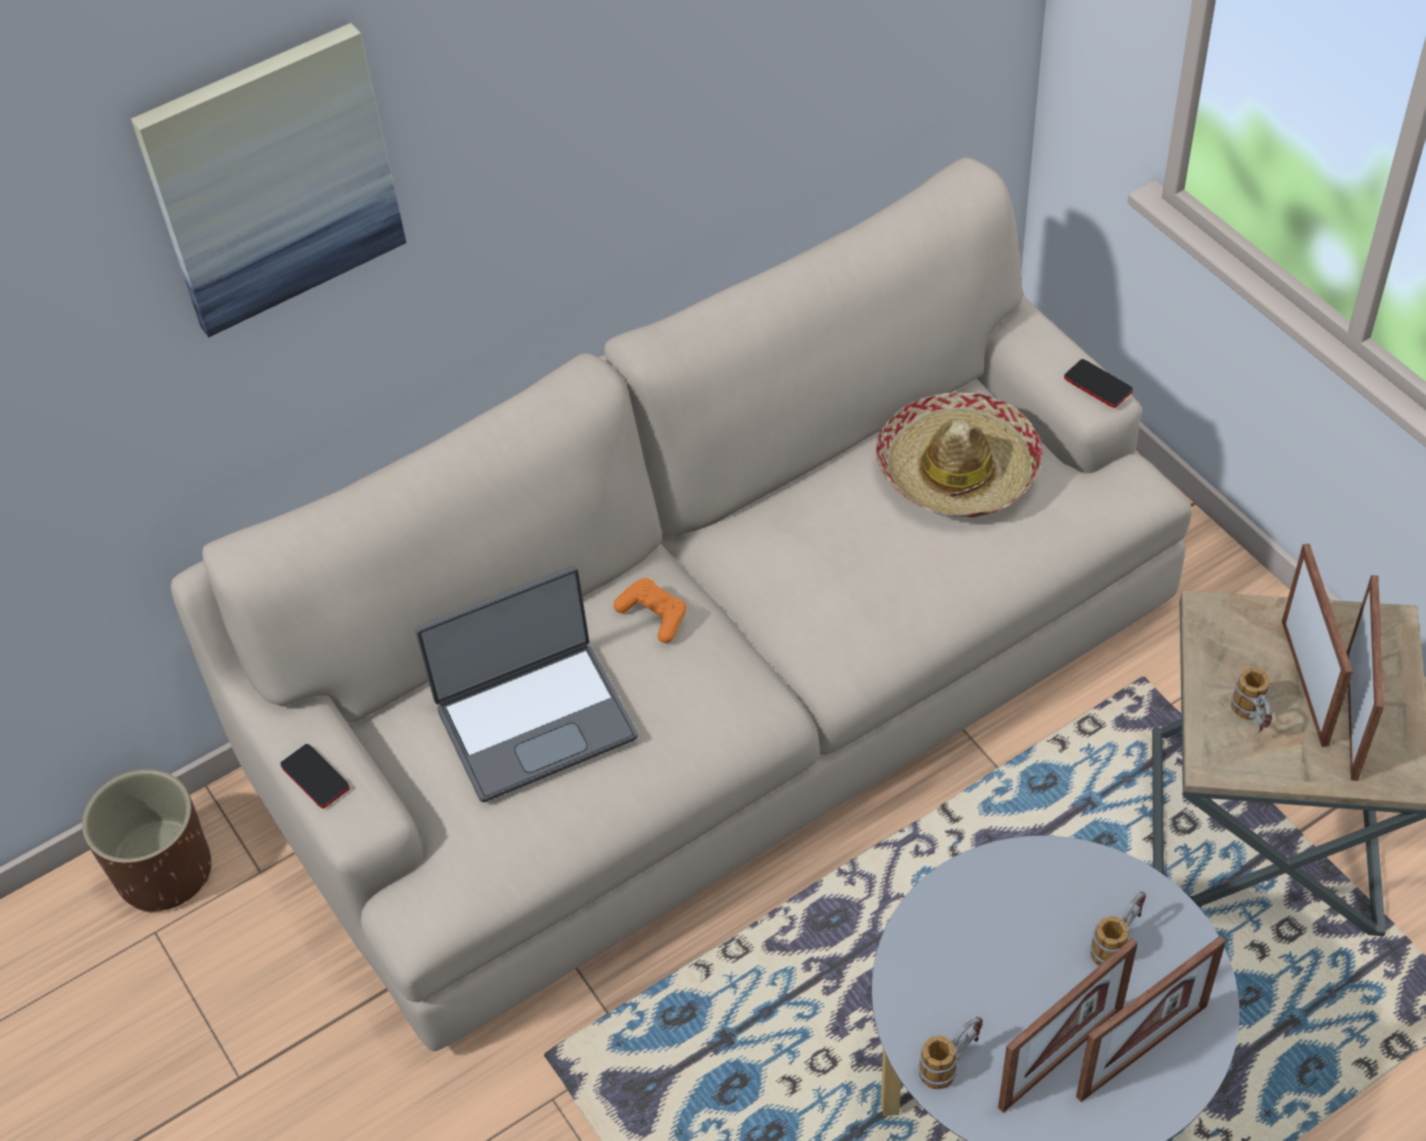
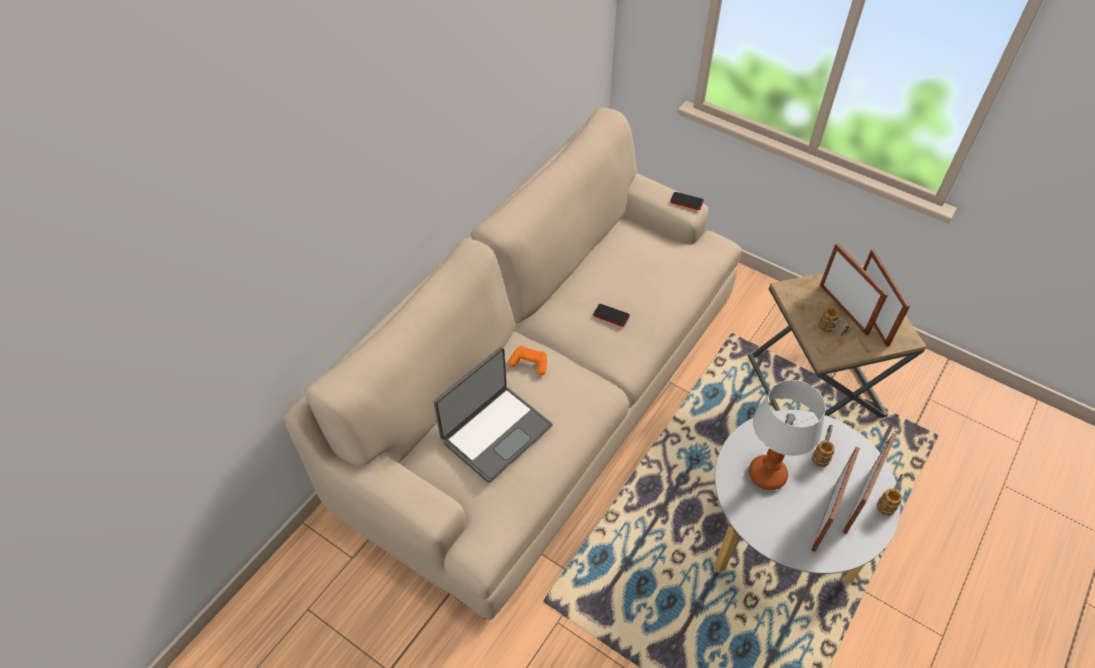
camera: 25 degrees left, 0 degrees up
(165, 870) = (299, 574): brown planter -> none
(273, 179) = (315, 168): picture -> none
(315, 777) = (399, 497): phone -> phone (611, 315)
(950, 1062) = (779, 536): mug -> mug (888, 501)
(958, 470) = (638, 256): hat -> none
(988, 949) = (767, 475): none -> table lamp

